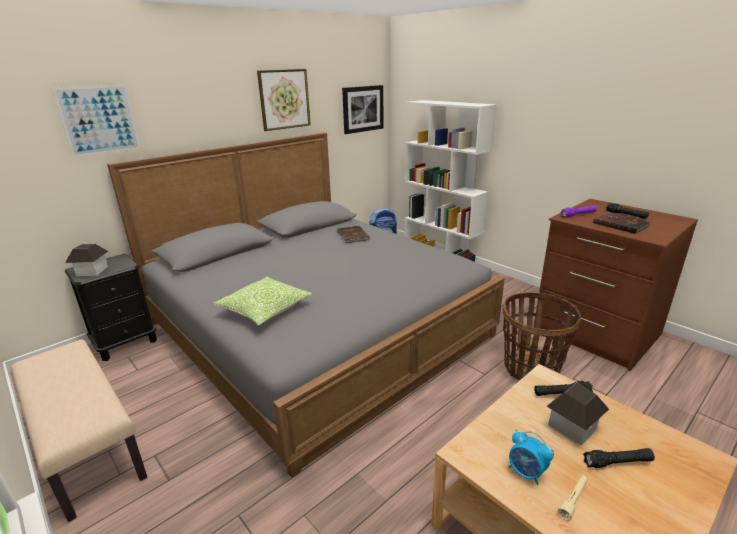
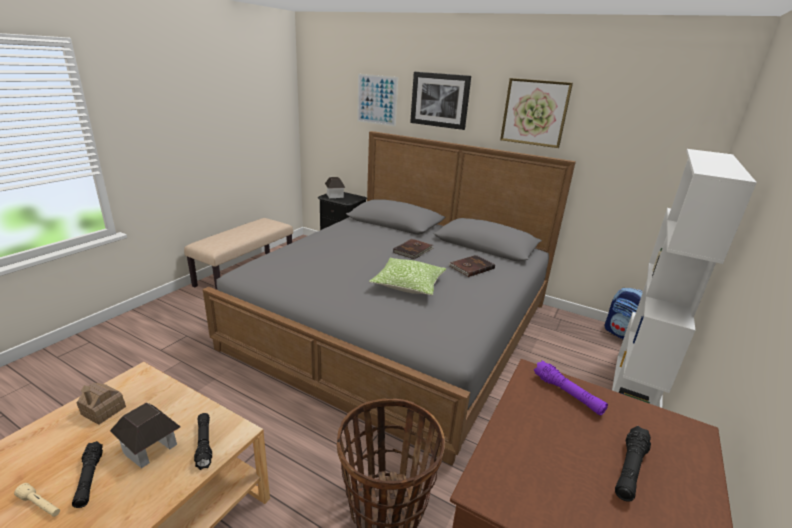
camera: 70 degrees right, 0 degrees up
(265, 309) = (302, 253): pillow -> pillow (408, 285)
(363, 109) = (659, 148): picture -> picture (440, 100)
(526, 472) = (103, 410): alarm clock -> toy house
(573, 500) = (61, 438): beige flashlight -> beige flashlight (40, 505)
(620, 224) = (549, 446): brown book -> brown book (413, 250)

